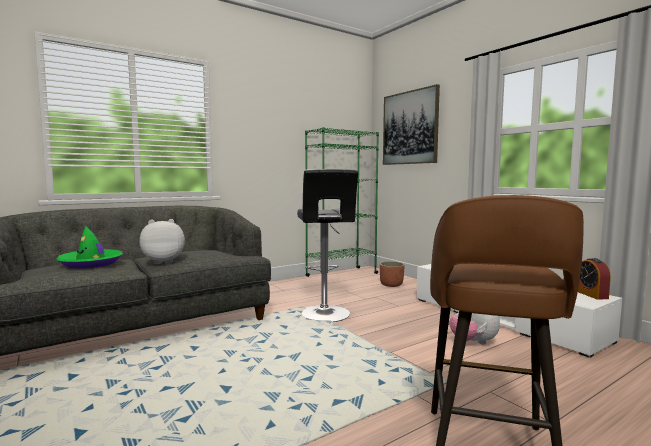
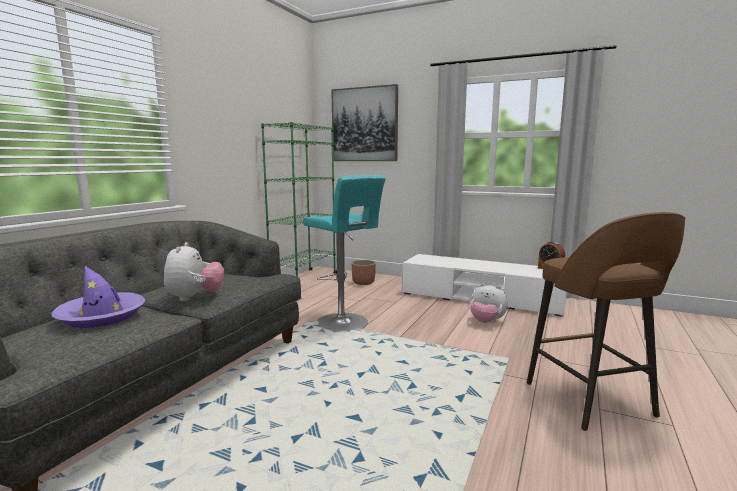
camera: 30 degrees left, 5 degrees up
(91, 263) = (102, 316): green hat -> purple hat
(163, 262) = (195, 297): plush toy -> plush toy turned 135 degrees clockwise
(325, 315) = (344, 324): black stool -> turquoise stool

